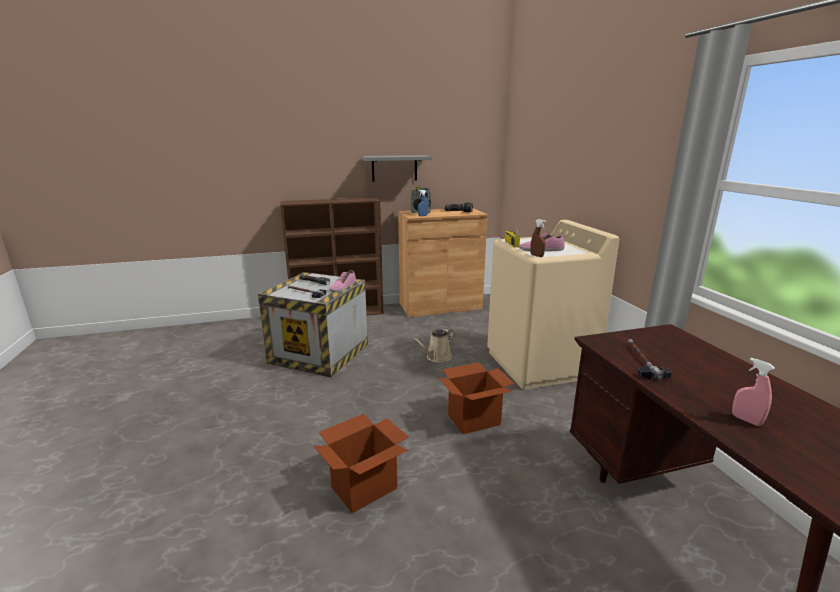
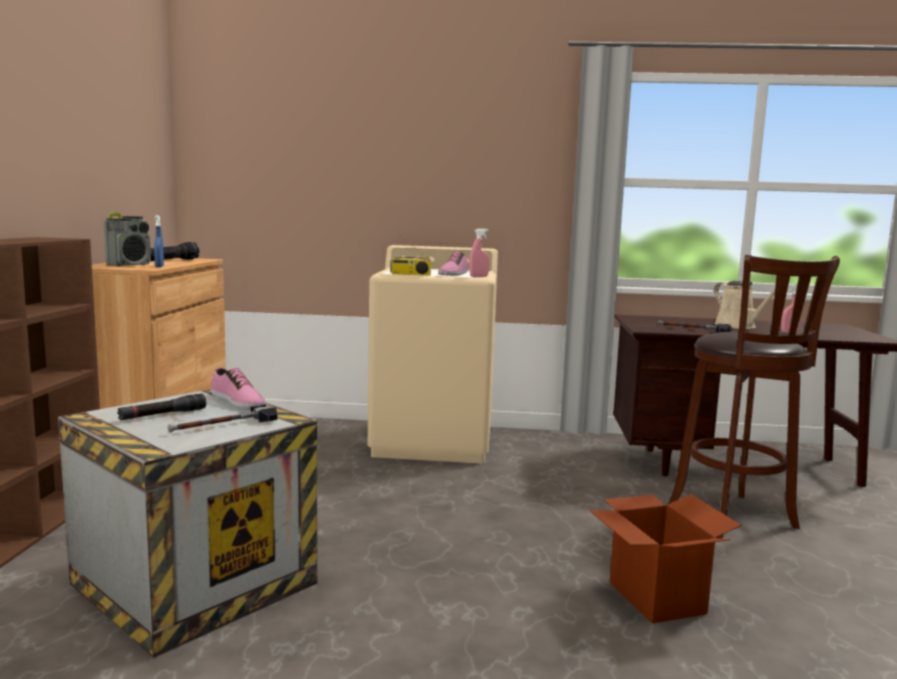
camera: 70 degrees left, 10 degrees down
(394, 168) = (58, 174): grey shelf -> none
(437, 357) = (347, 488): beige watering can -> beige watering can (738, 326)
(474, 420) = (533, 502): cardboard box -> none
(537, 256) = (479, 277): brown spray bottle -> pink spray bottle
(537, 532) = (736, 518): none -> brown stool

